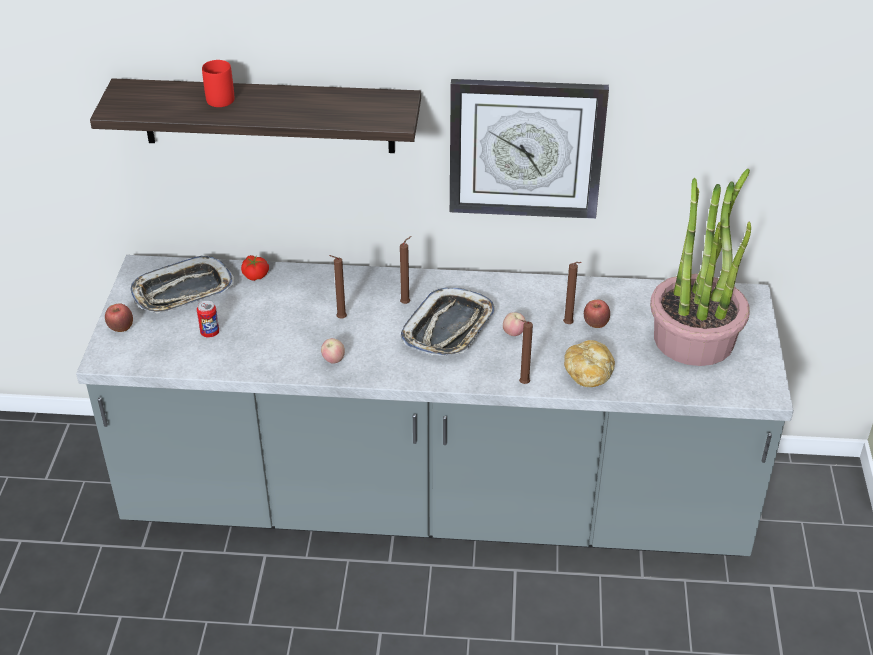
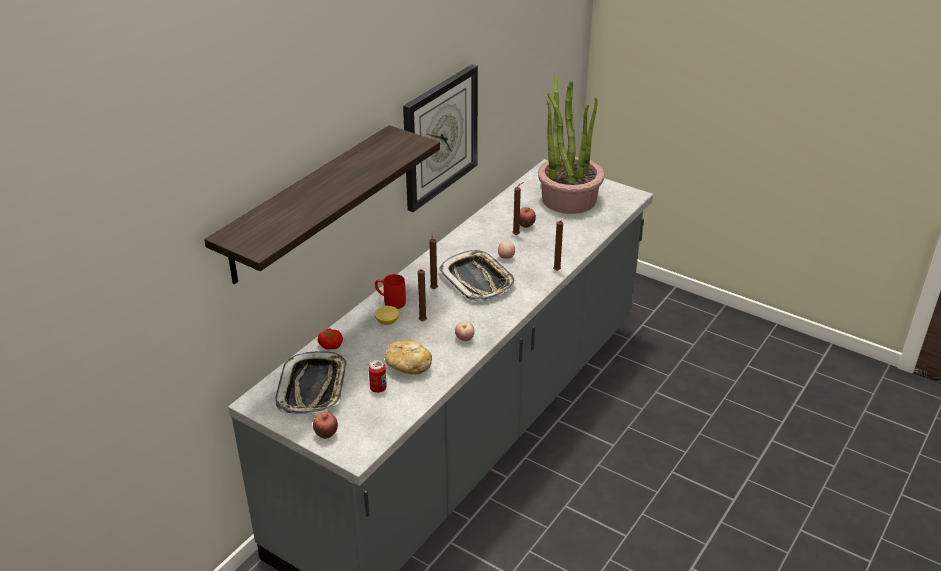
camera: 60 degrees left, 5 degrees down
(220, 96) = (300, 198): red mug -> red mug (390, 302)
(320, 295) = (387, 322): none -> lemon
(588, 373) = (567, 245): bread -> bread (408, 366)

